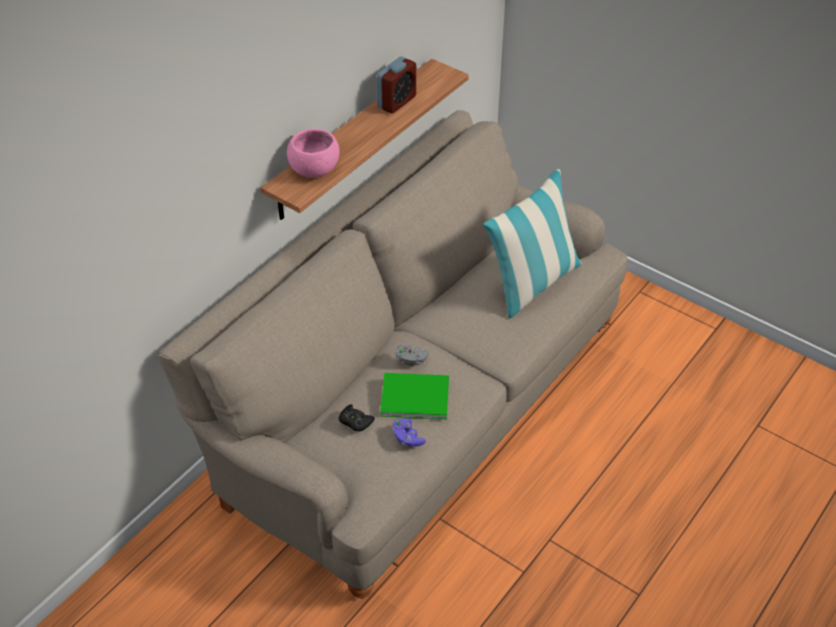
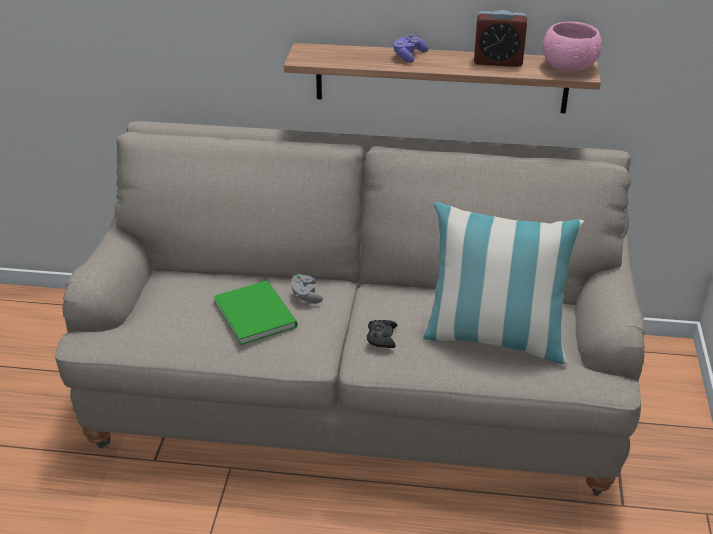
camera: 60 degrees right, 10 degrees down
(314, 169) = (345, 55): pink bowl -> pink bowl (568, 67)
(355, 421) = (196, 289): black game controller -> black game controller (381, 337)
(407, 438) = (197, 328): purple game controller -> purple game controller (409, 56)

